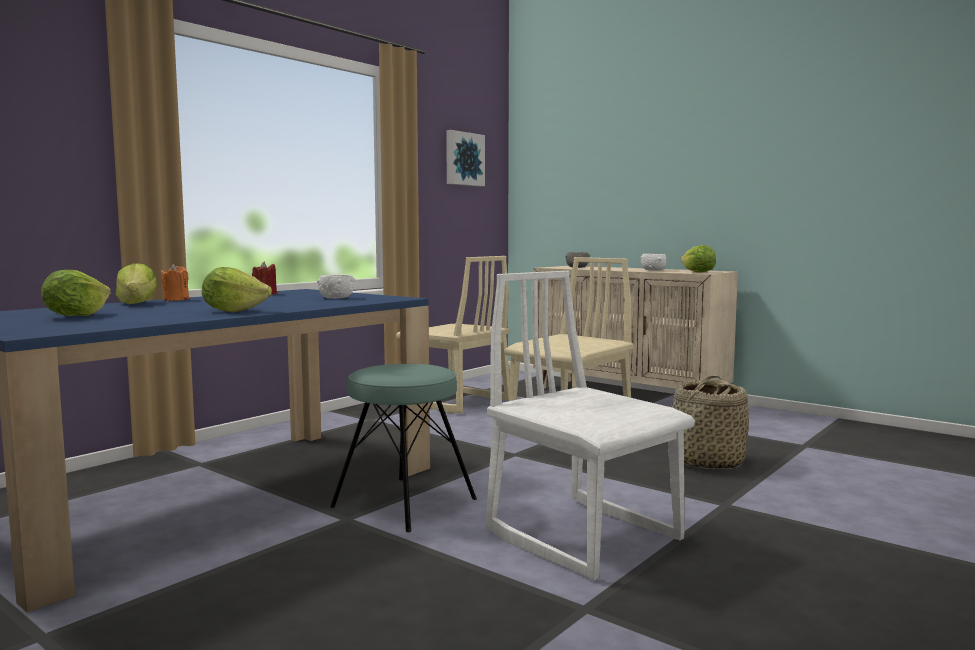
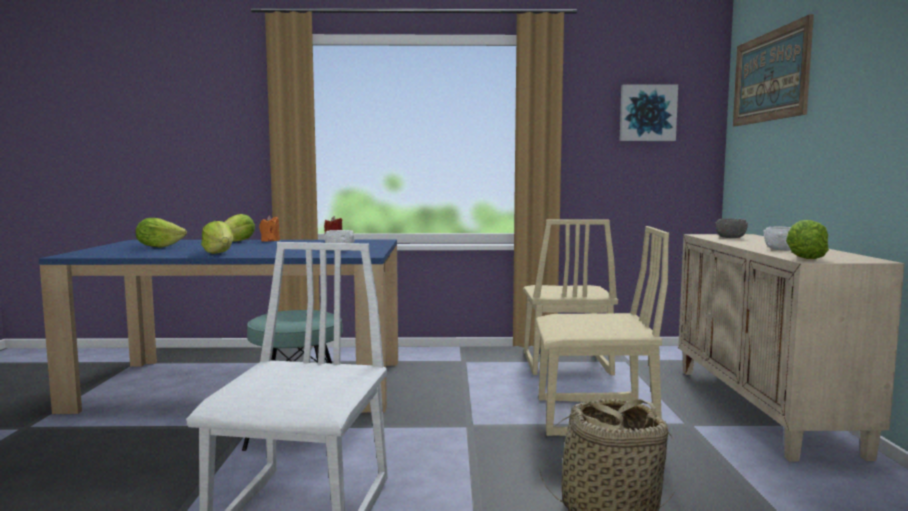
camera: 50 degrees right, 0 degrees up
(571, 138) = (770, 76): none -> picture

